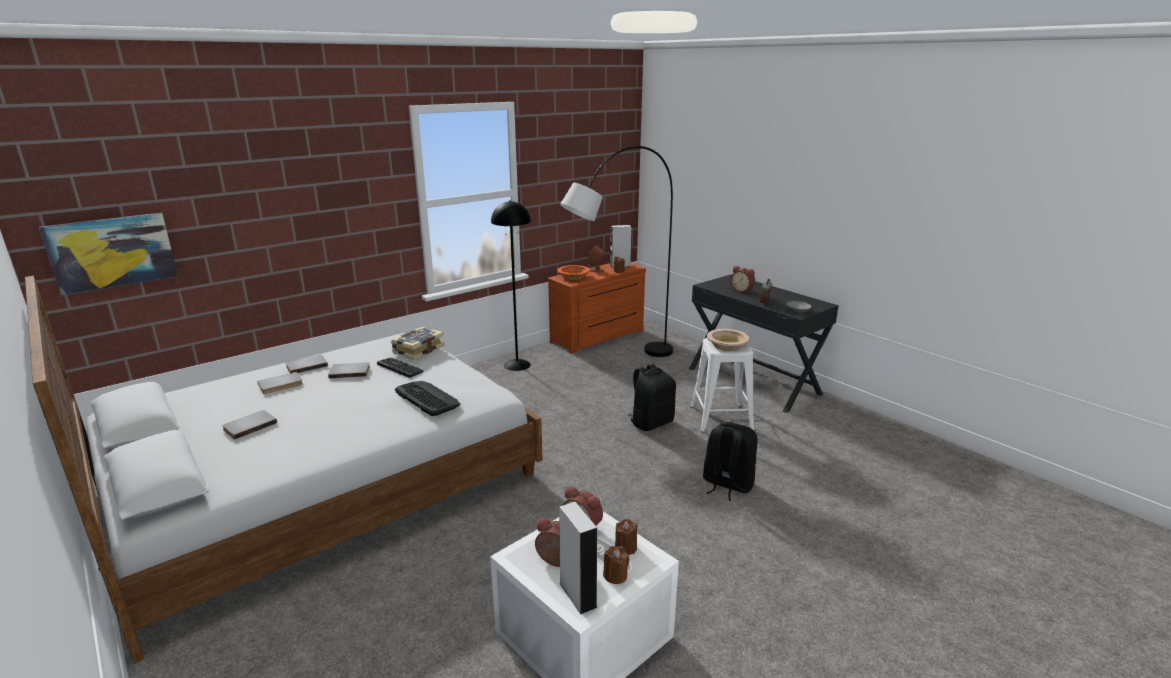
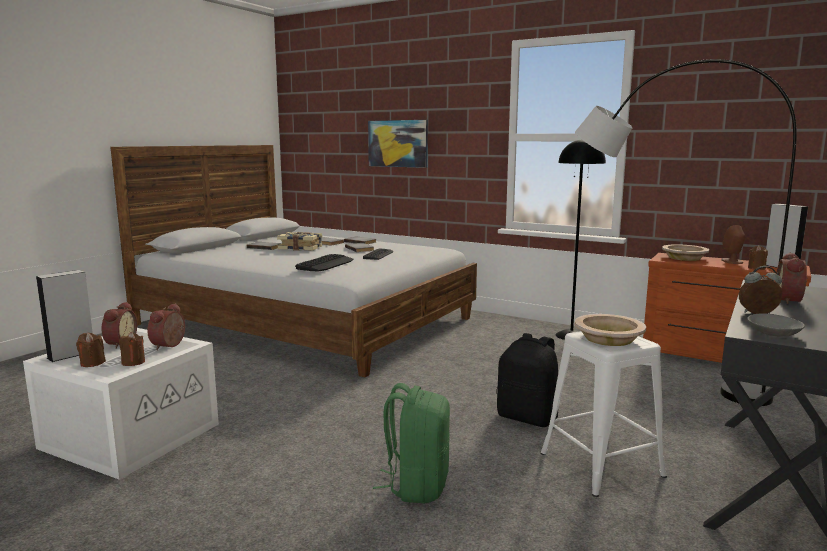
camera: 70 degrees right, 10 degrees down
(112, 252) = (314, 141): picture -> picture (398, 143)
(418, 350) = (416, 253): book -> book (301, 248)
(573, 276) = (684, 258): orange bowl -> beige bowl
(727, 484) = (417, 485): black backpack -> green backpack

